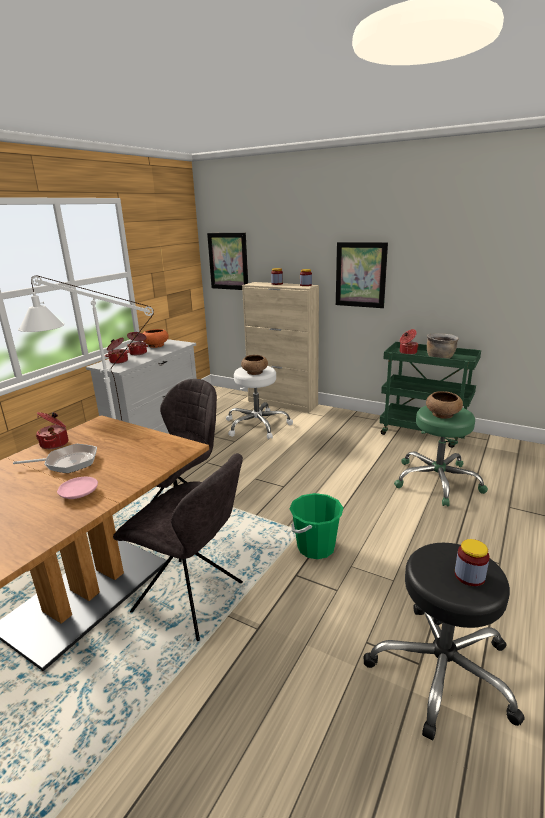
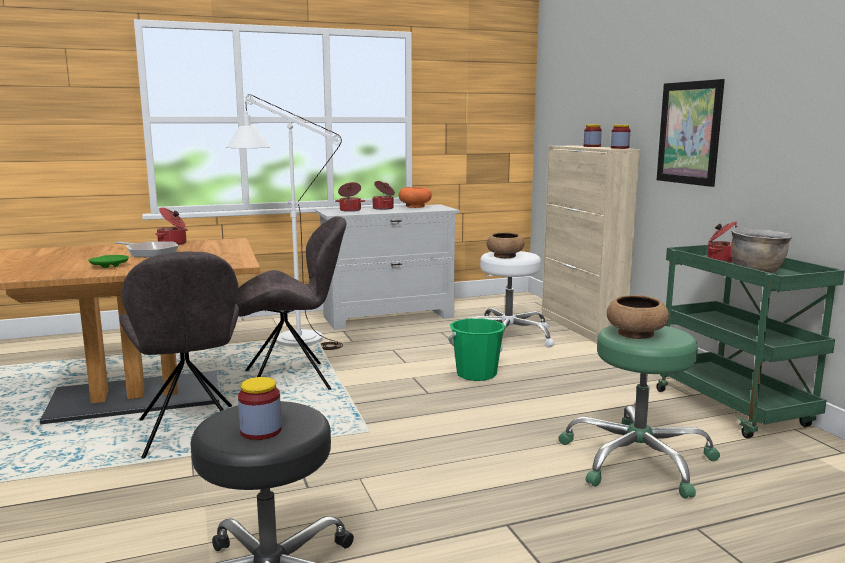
camera: 40 degrees right, 10 degrees down
(78, 493) = (109, 266): pink plate -> green plate
(228, 261) = (557, 118): picture -> none
(315, 547) = (357, 449): green bucket -> green bucket (476, 374)

